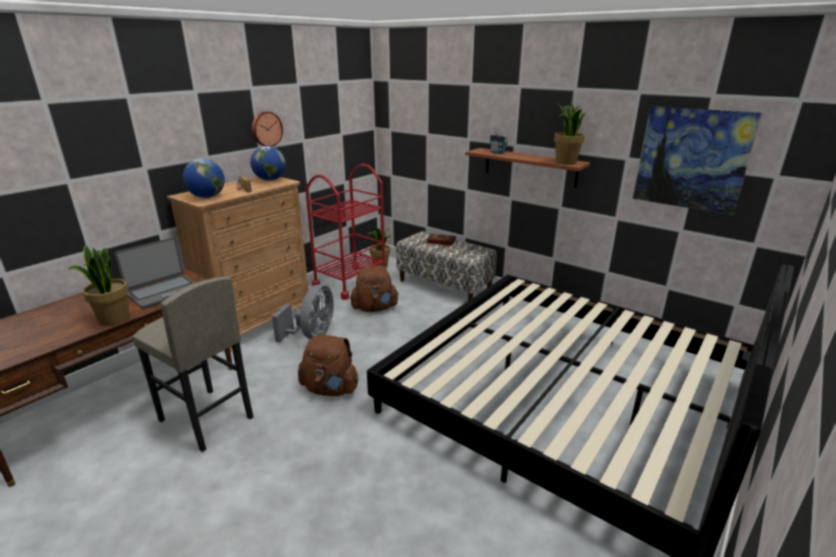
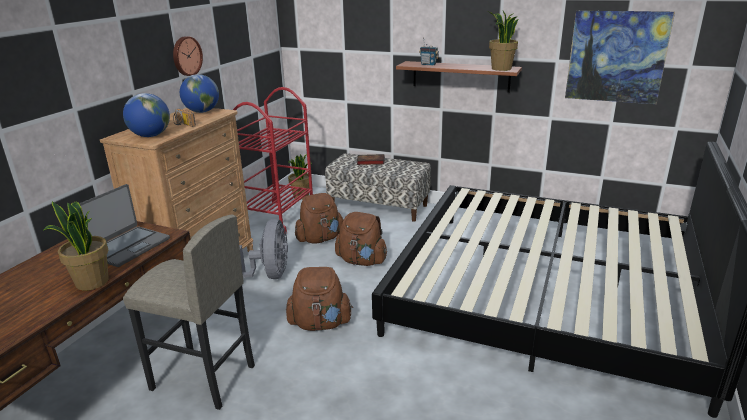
camera: 15 degrees left, 0 degrees up
(400, 336) = (362, 261): none -> brown backpack

